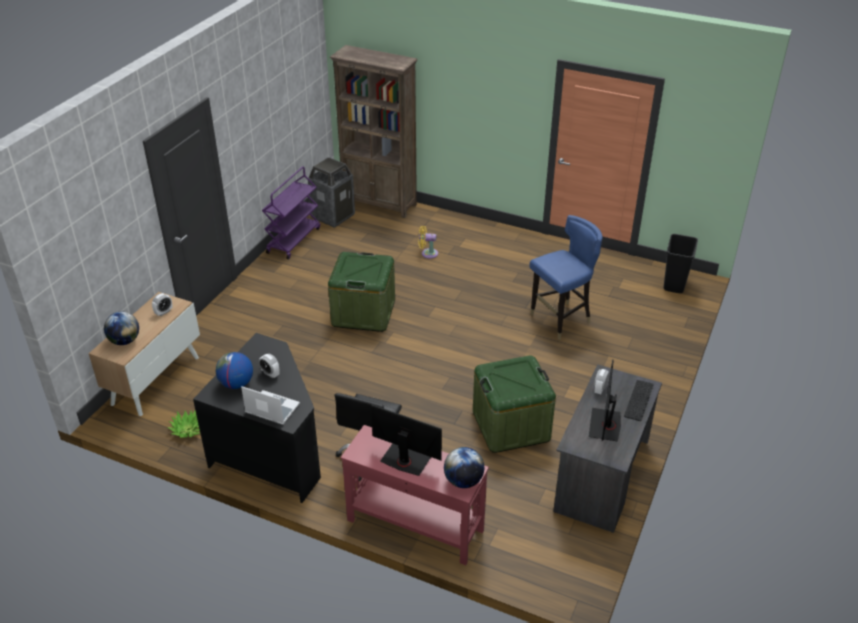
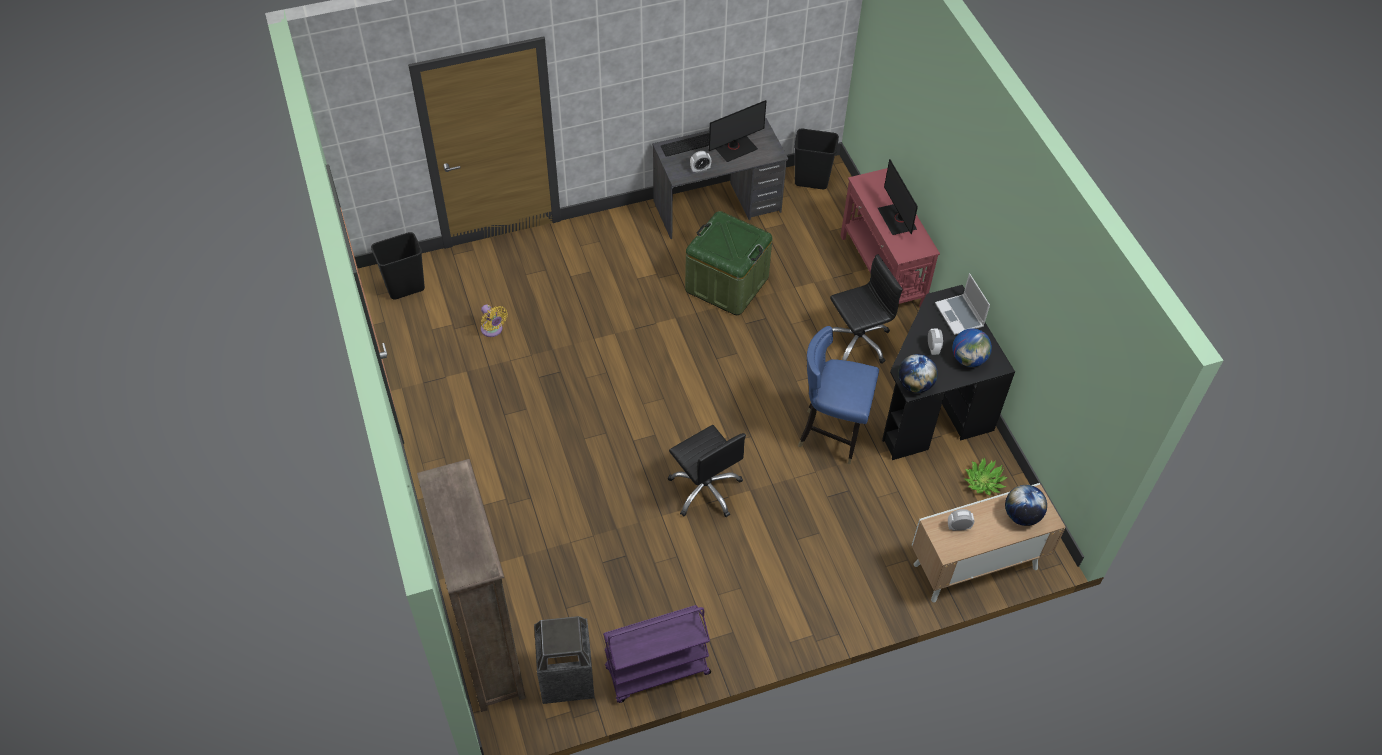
camera: 135 degrees left, 15 degrees up
(363, 313) = (705, 489): green storage box -> black office chair
(427, 253) = (548, 516): yellow fan -> yellow fan (493, 330)
(463, 481) = (875, 180): globe -> globe (914, 384)
(560, 320) = (552, 335): blue chair -> blue chair (831, 434)
(571, 564) = (812, 180): none -> black trash can

